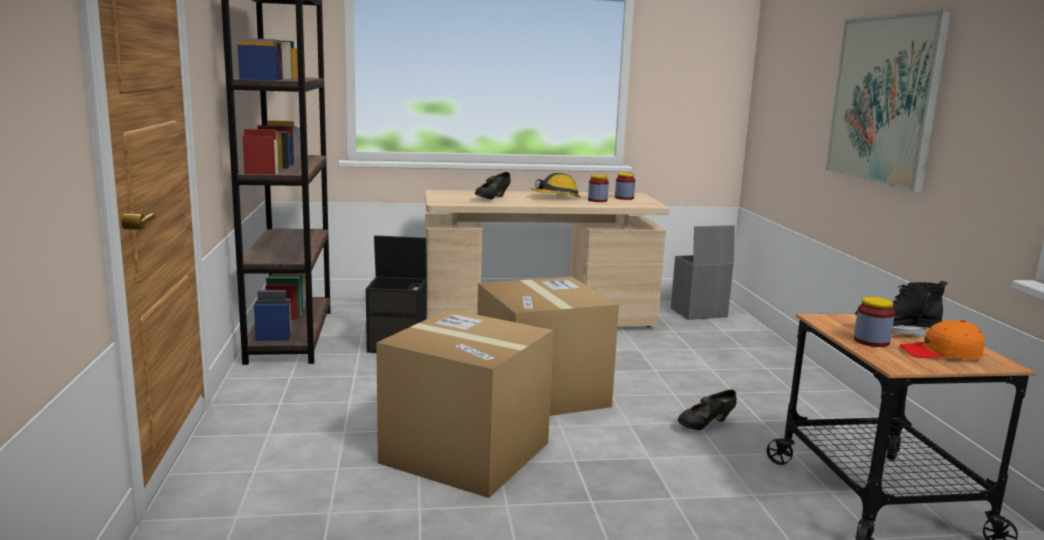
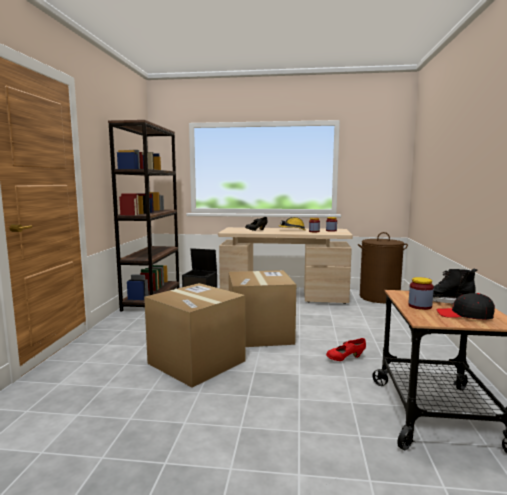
camera: 15 degrees right, 5 degrees down
(698, 313) = (379, 297): grey storage box -> brown laundry basket
(705, 425) = (345, 359): black shoe -> red shoe
(884, 99) = (467, 164): picture -> none
(941, 353) = (465, 315): orange cap -> black cap

